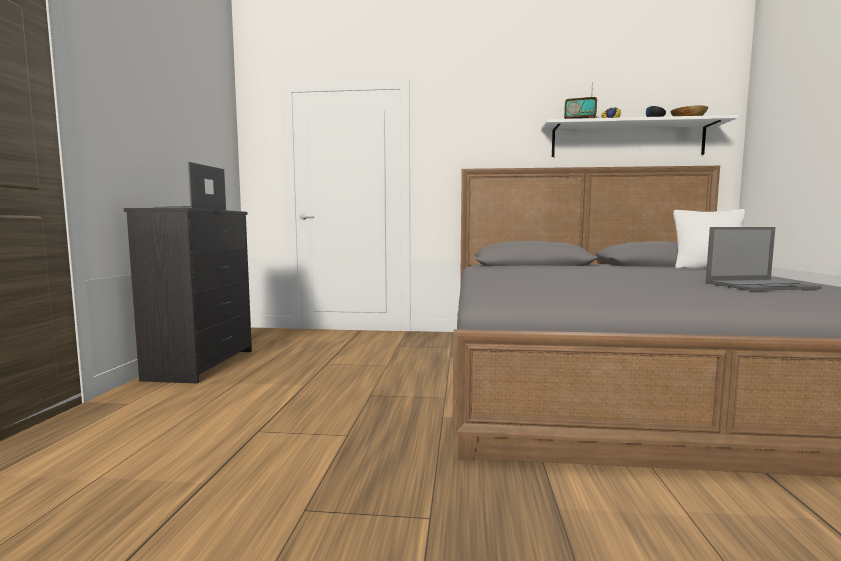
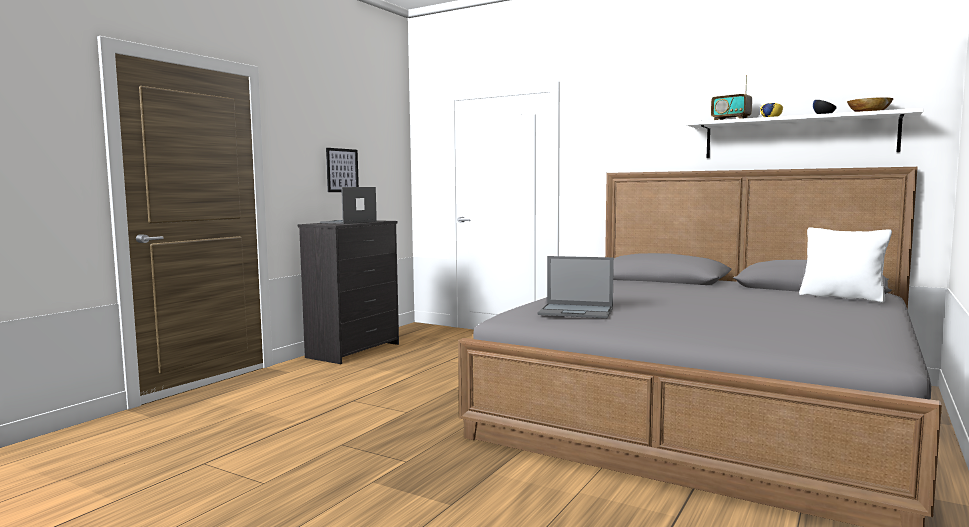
camera: 25 degrees right, 0 degrees up
(172, 150) = (342, 170): none -> picture
(761, 286) = (775, 323): laptop -> laptop (577, 311)

